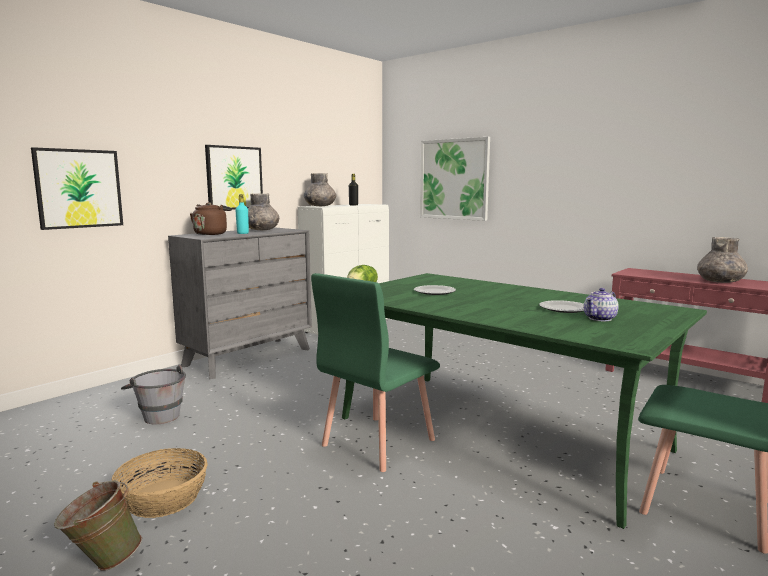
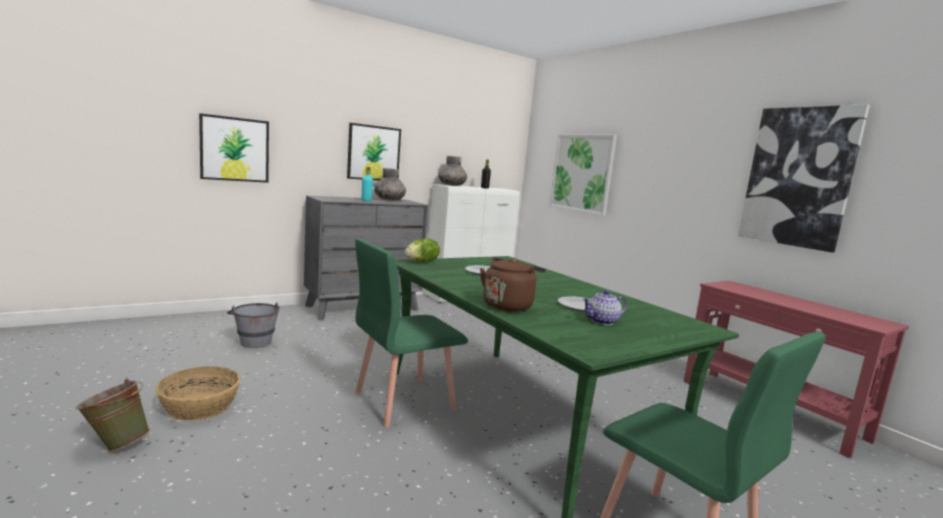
camera: 15 degrees right, 0 degrees up
(211, 234) = (341, 198): brown kettle -> brown kettle (508, 305)
(682, 163) = (798, 177): none -> picture
(720, 282) = (814, 309): grey vase -> none

